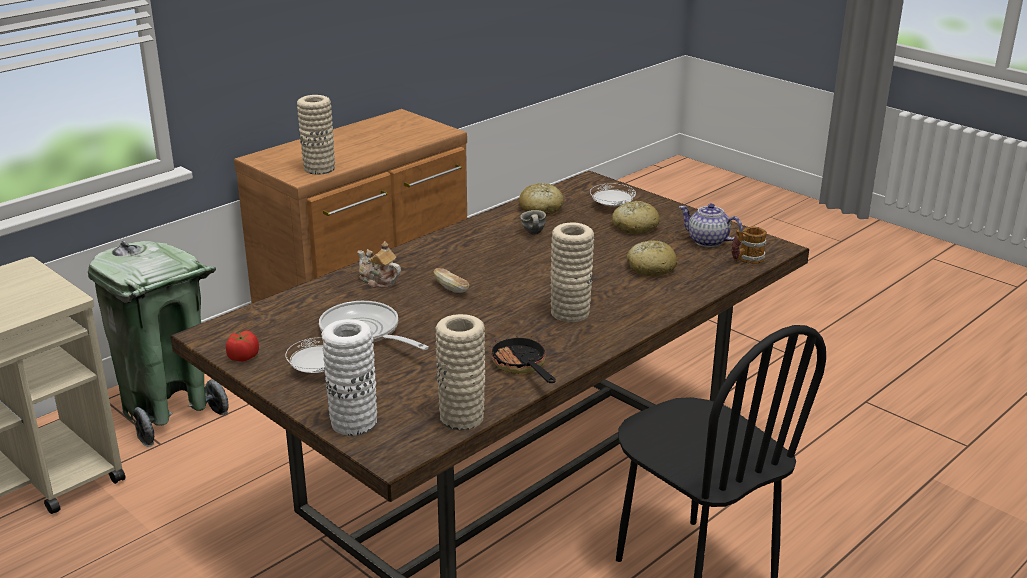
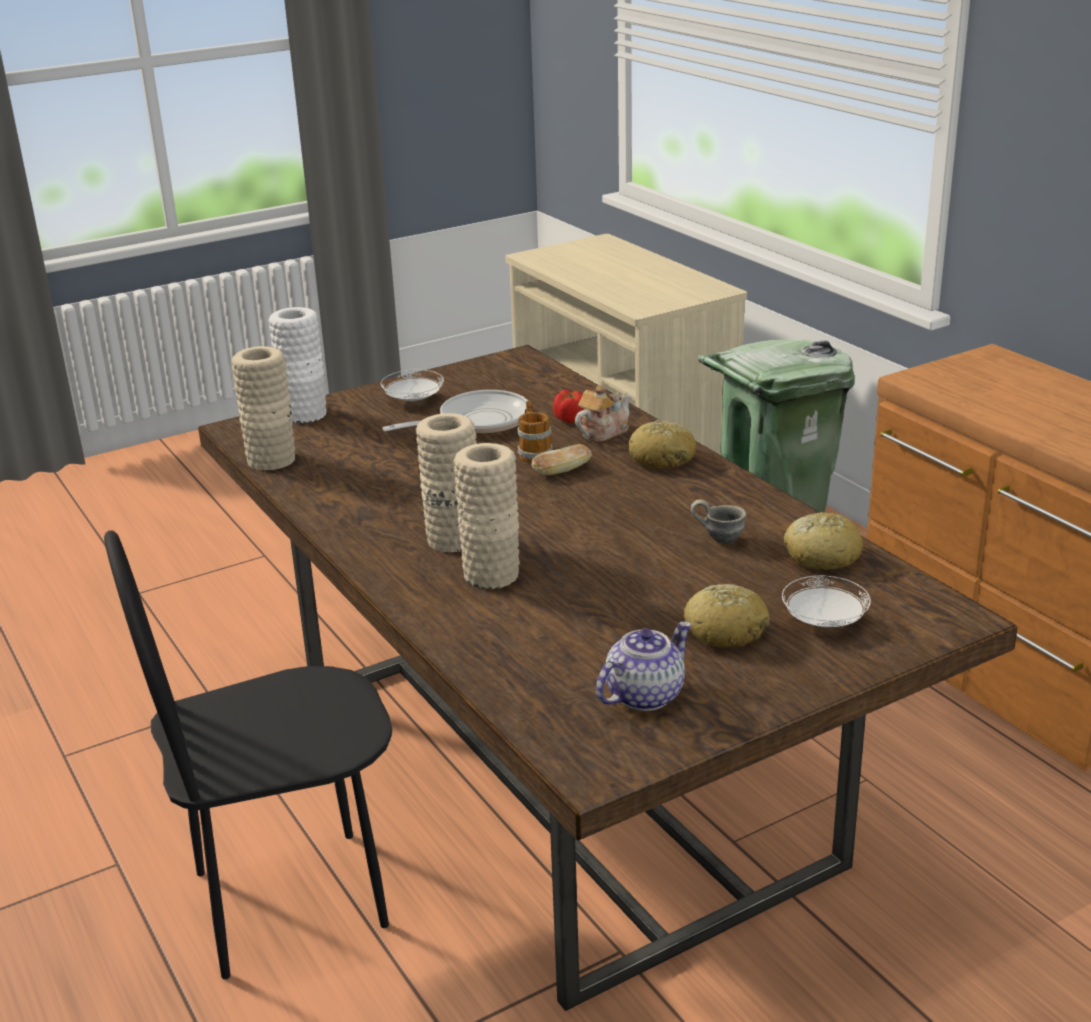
camera: 105 degrees right, 0 degrees up
(243, 357) = (461, 371): tomato -> tomato (570, 419)
(319, 169) = (951, 389): beige vase -> beige vase (491, 574)
(522, 367) = (343, 497): frying pan -> none
(650, 268) = (561, 620): bread -> bread (662, 458)
(746, 260) = (553, 721): mug -> mug (534, 452)

